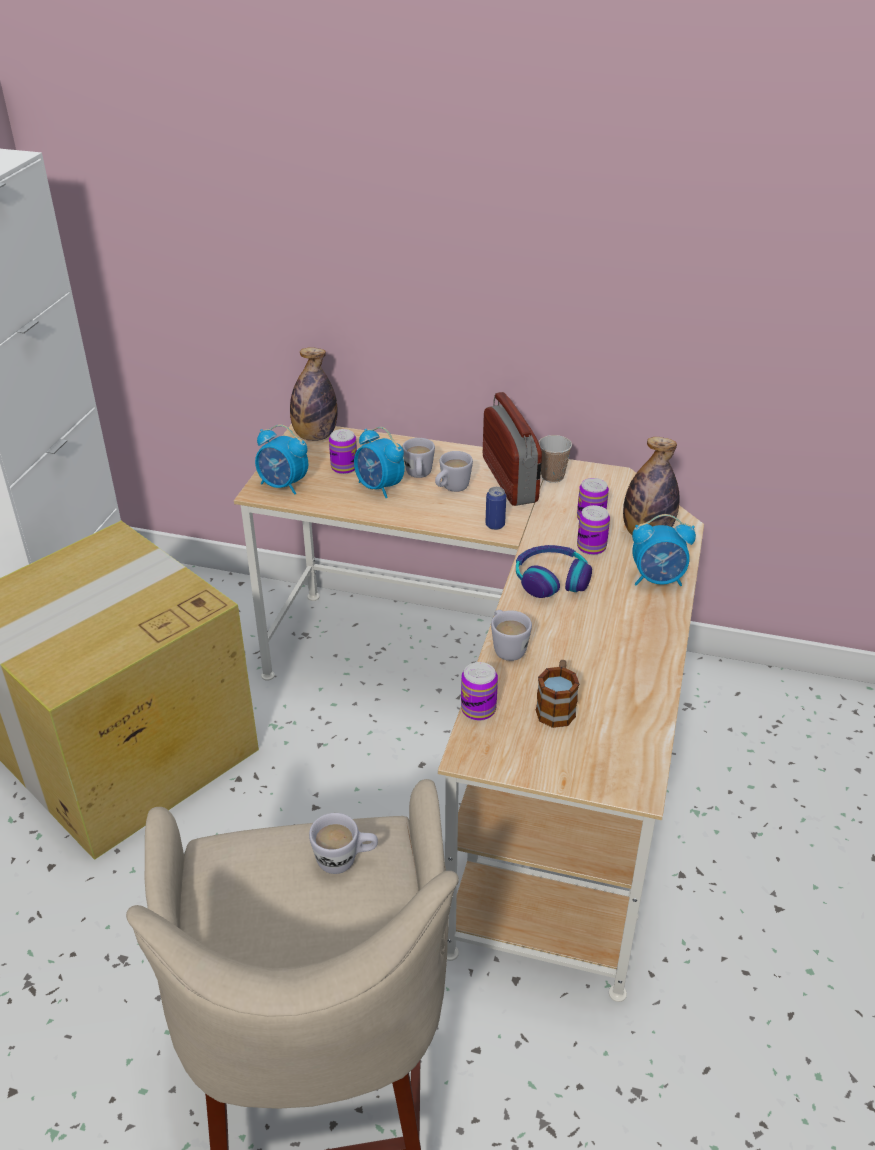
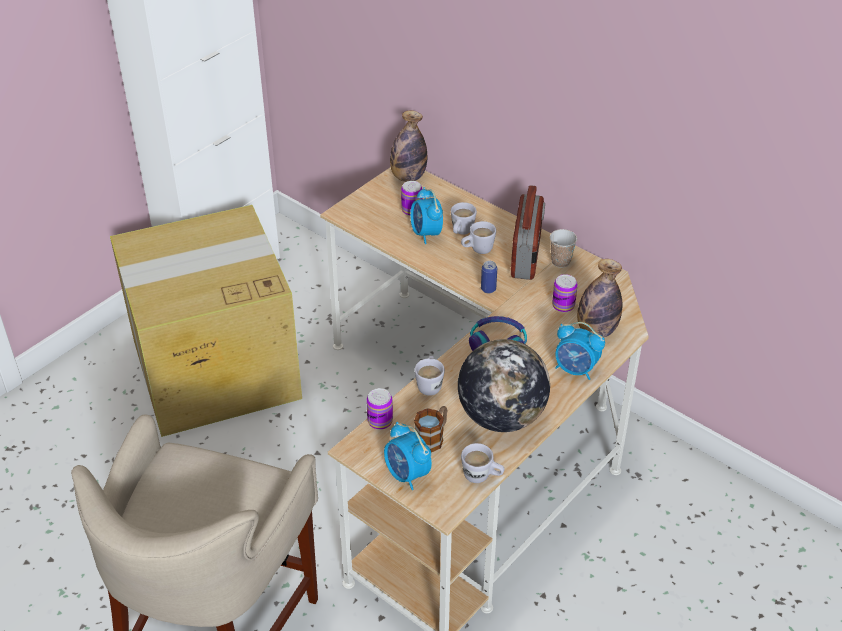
camera: 25 degrees right, 5 degrees up
(283, 485) = (360, 212): alarm clock -> alarm clock (407, 474)
(345, 860) = (241, 487): white mug -> white mug (482, 477)
(591, 547) = (546, 328): can -> none
(617, 656) = (501, 416): none -> globe

